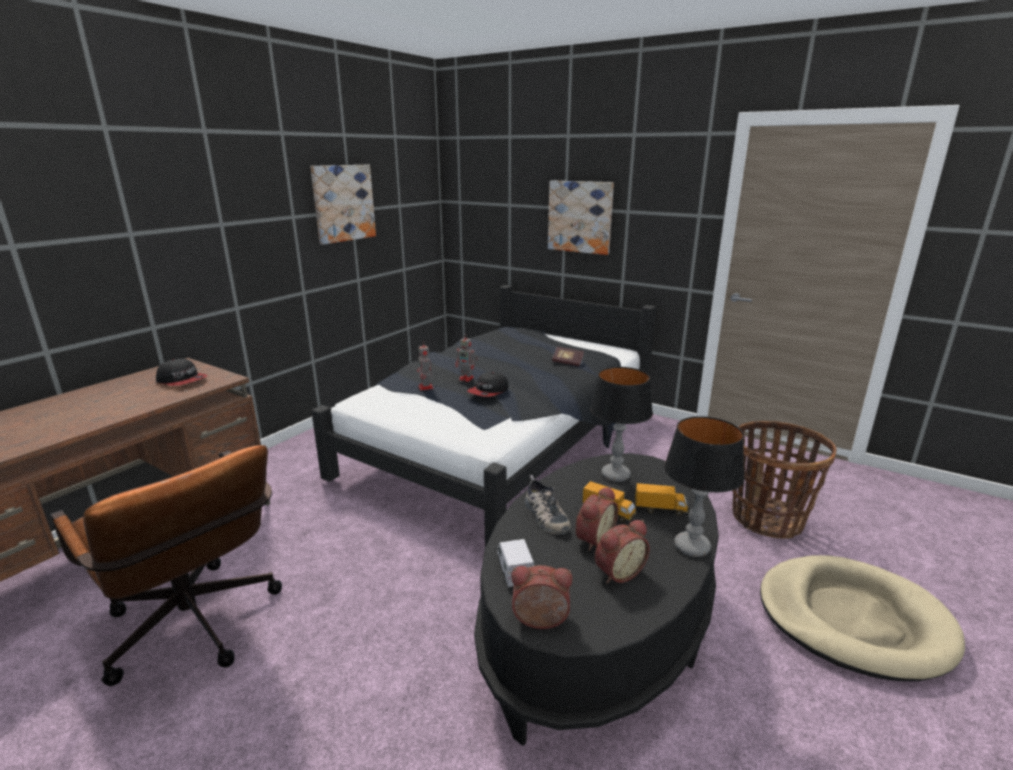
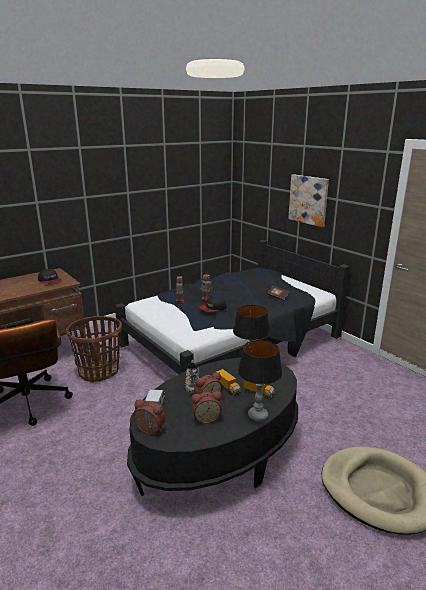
camera: 20 degrees right, 0 degrees up
(343, 203) = (160, 184): picture -> none
(766, 518) = (372, 421): basket -> basket (99, 372)

